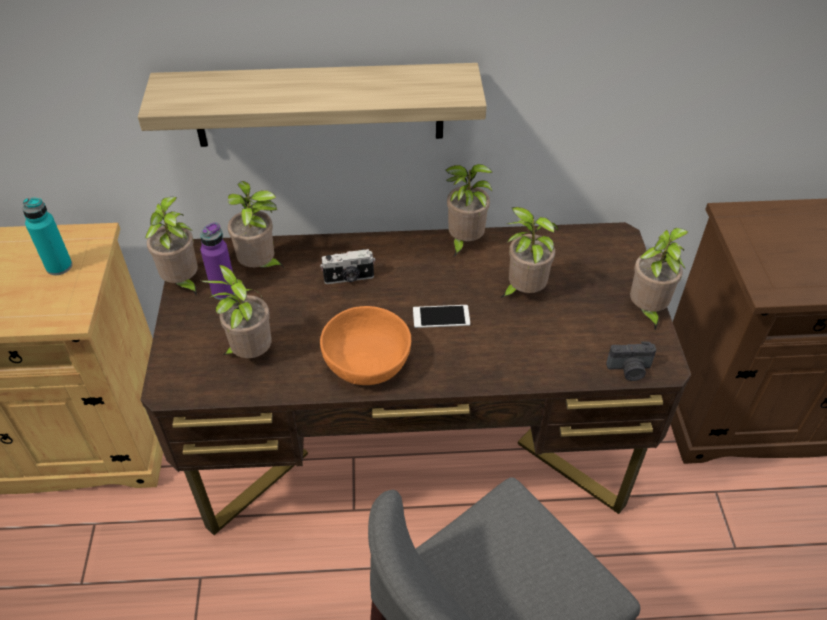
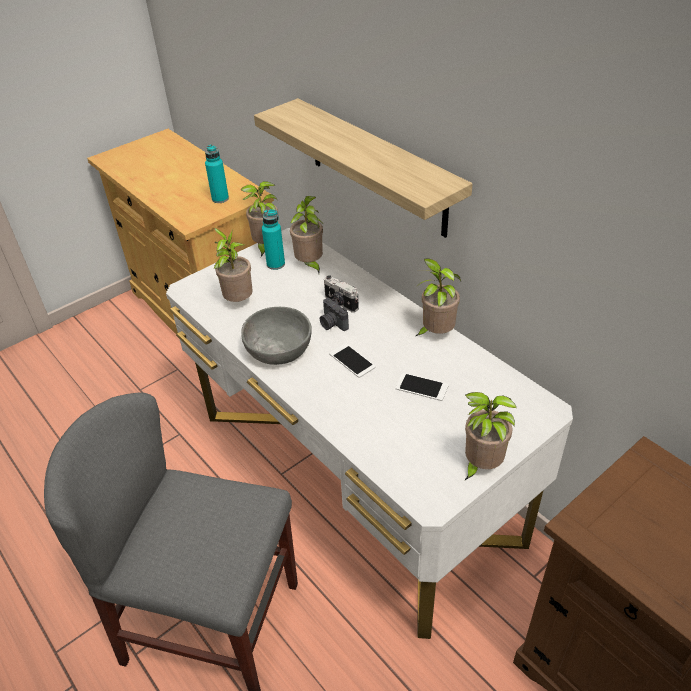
camera: 55 degrees right, 5 degrees down
(224, 291) = (275, 264): purple bottle -> turquoise bottle
(367, 361) = (279, 349): orange bowl -> grey bowl
(413, 450) = (354, 475): brown desk -> white desk
(523, 291) = (421, 387): potted plant -> phone
(629, 370) = (405, 484): camera -> camera (332, 324)

